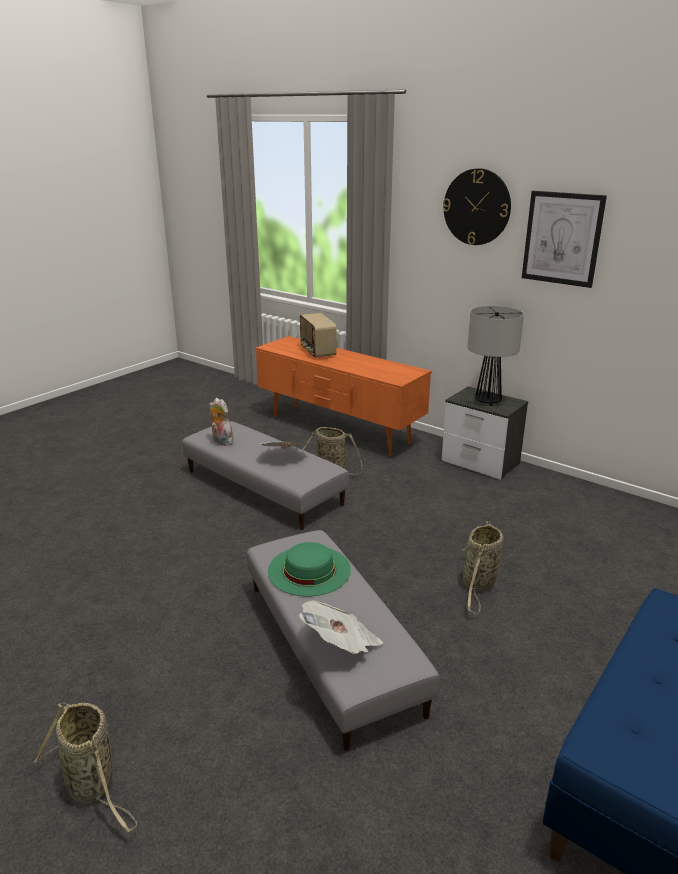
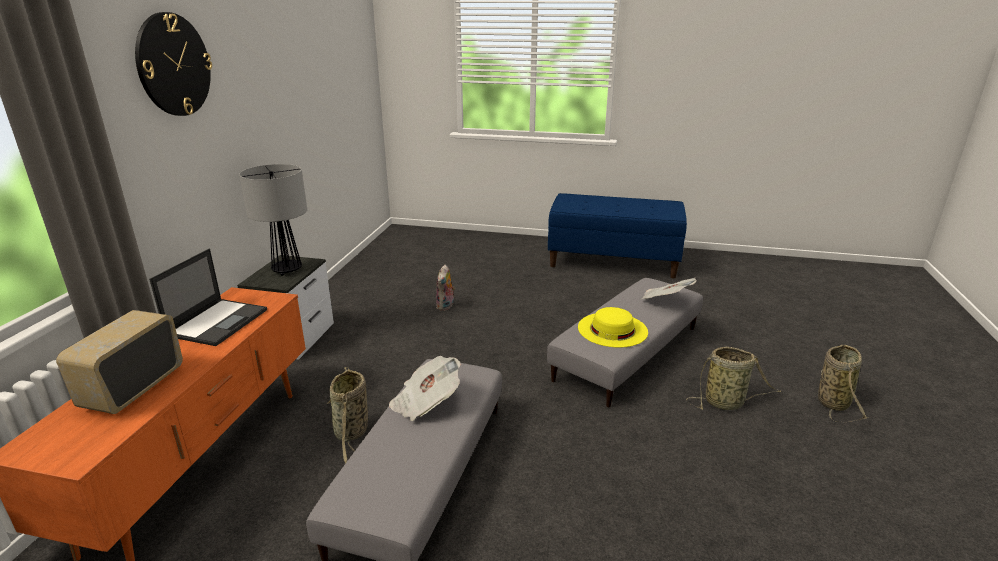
camera: 115 degrees left, 0 degrees up
(221, 442) = (410, 479): plush toy -> plush toy (446, 306)
(309, 570) = (612, 329): green hat -> yellow hat
(317, 352) = (133, 388): radio -> radio turned 150 degrees clockwise
(376, 366) = (218, 322): none -> laptop
(478, 584) = (506, 313): basket -> basket (726, 402)
(562, 238) = (250, 80): picture -> none

